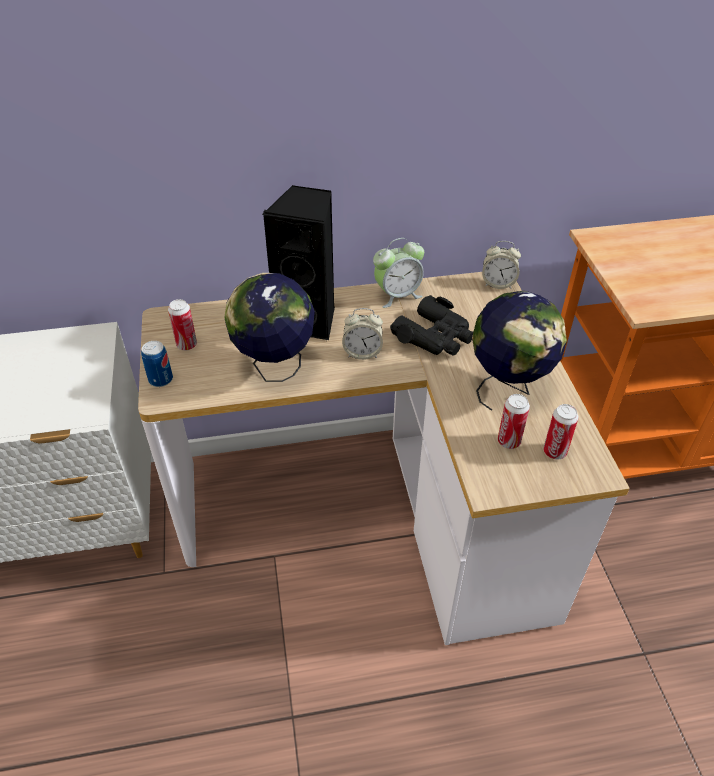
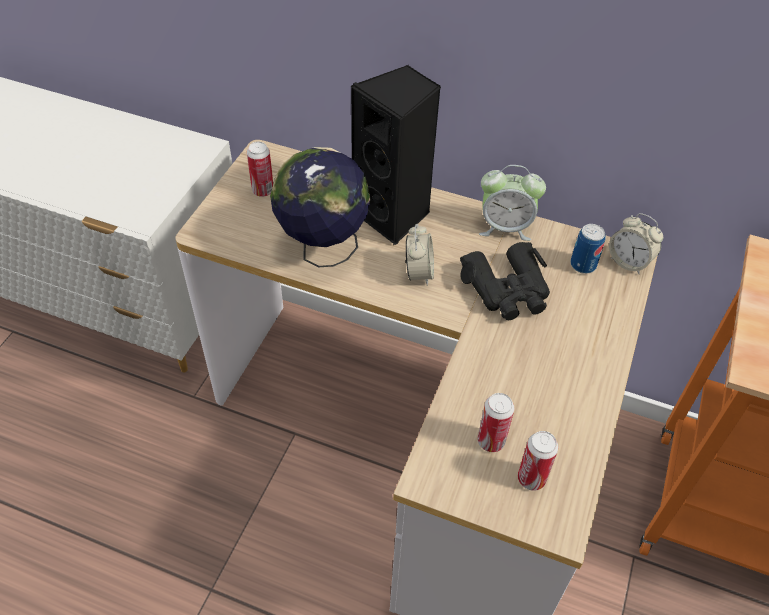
camera: 30 degrees right, 5 degrees up
(161, 380) = (215, 215): can -> can (583, 265)
(362, 352) = (418, 273): alarm clock -> alarm clock turned 120 degrees counterclockwise
(508, 387) = (540, 383): globe -> none

